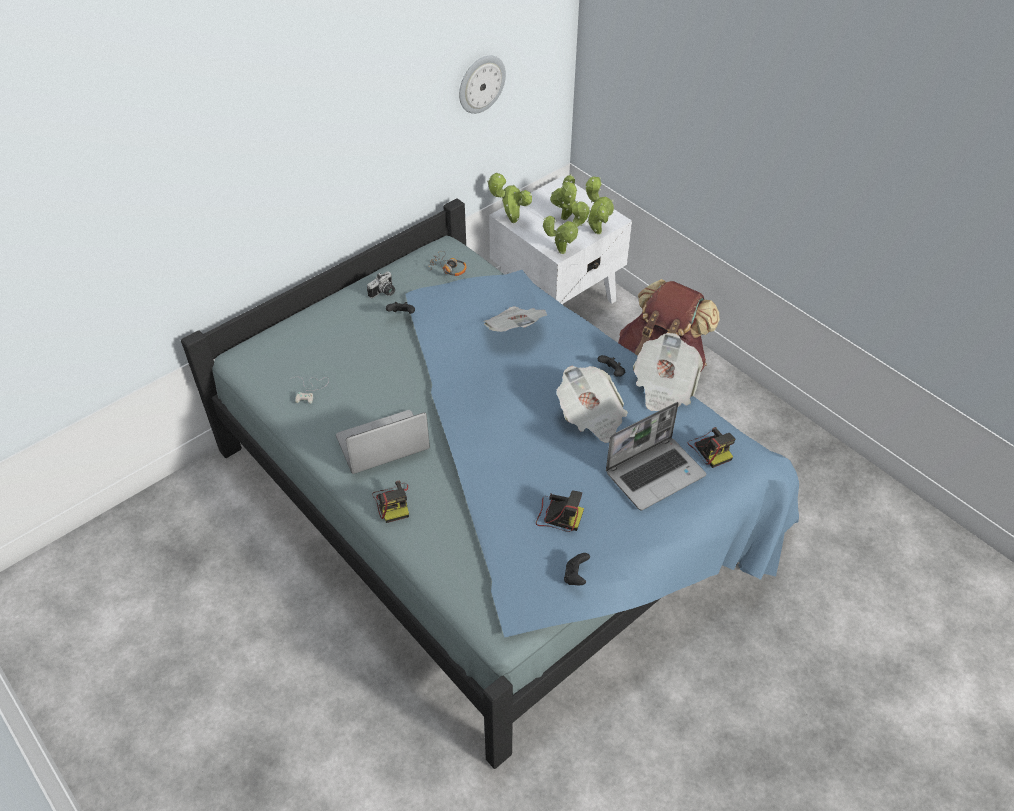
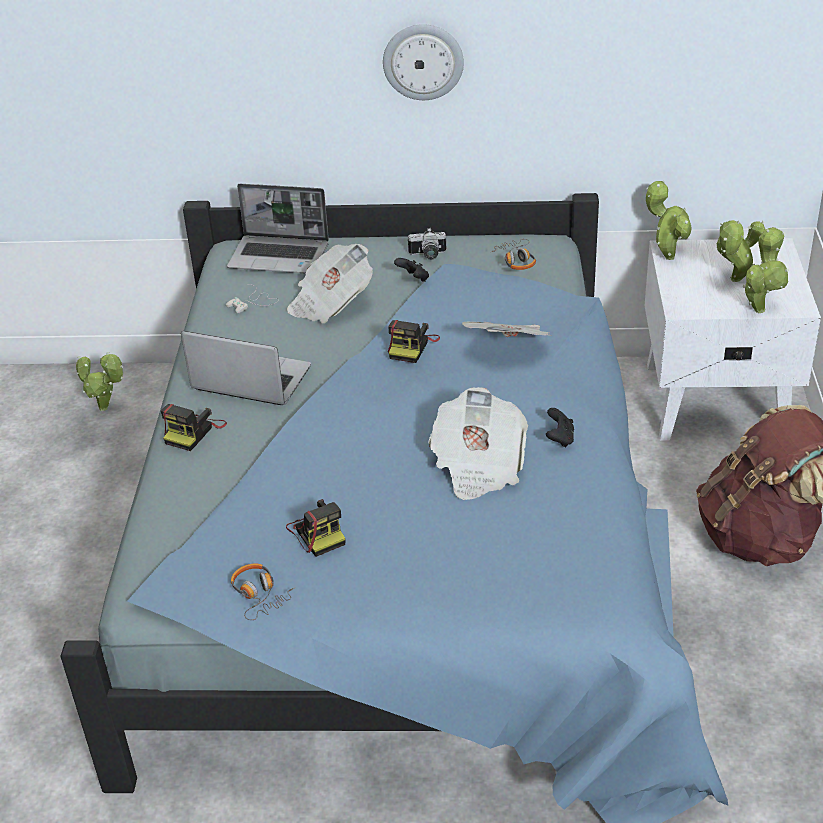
camera: 45 degrees right, 10 degrees down
(481, 84) = (660, 49): wall clock -> wall clock (423, 61)
(565, 250) = (691, 310): potted plant -> potted plant (106, 408)
(575, 576) = (259, 595): black game controller -> headphones
(655, 473) = (473, 558): laptop -> laptop (280, 256)
(664, 387) = (602, 484): newspaper -> newspaper (330, 303)
(710, 449) = (570, 574): camera -> camera (412, 347)

